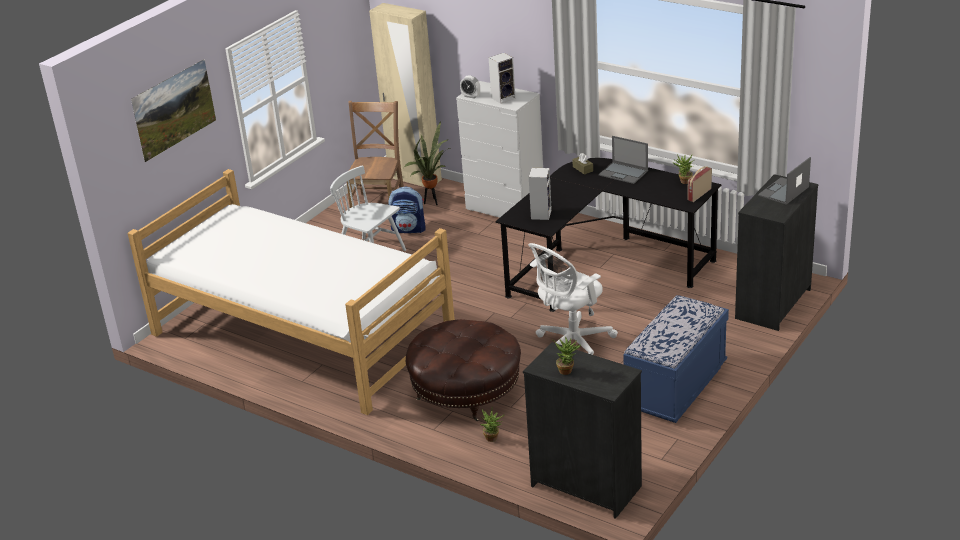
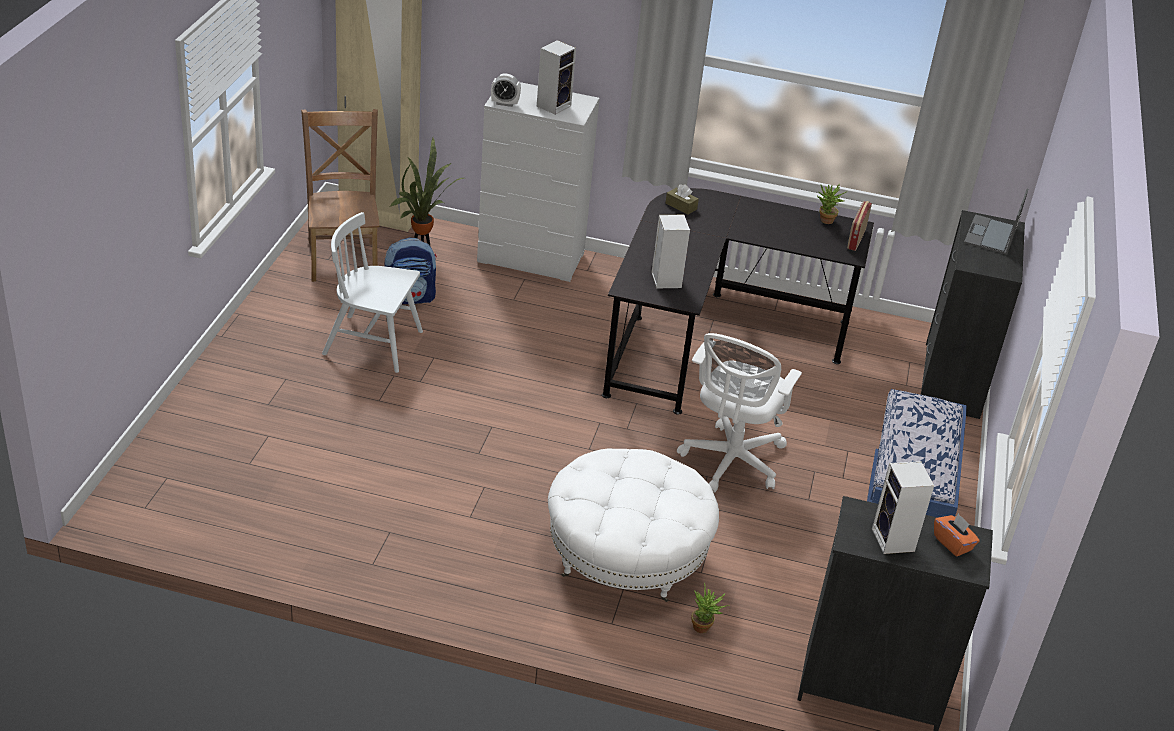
camera: 25 degrees left, 5 degrees up
(178, 125) = (121, 170): picture -> none
(301, 334) = (332, 483): bed -> none
(466, 392) = (626, 555): brown ottoman -> white ottoman
(567, 370) = (894, 541): potted plant -> speaker
(607, 375) = (953, 543): none -> orange tissue box
(624, 173) = (739, 211): laptop -> none

